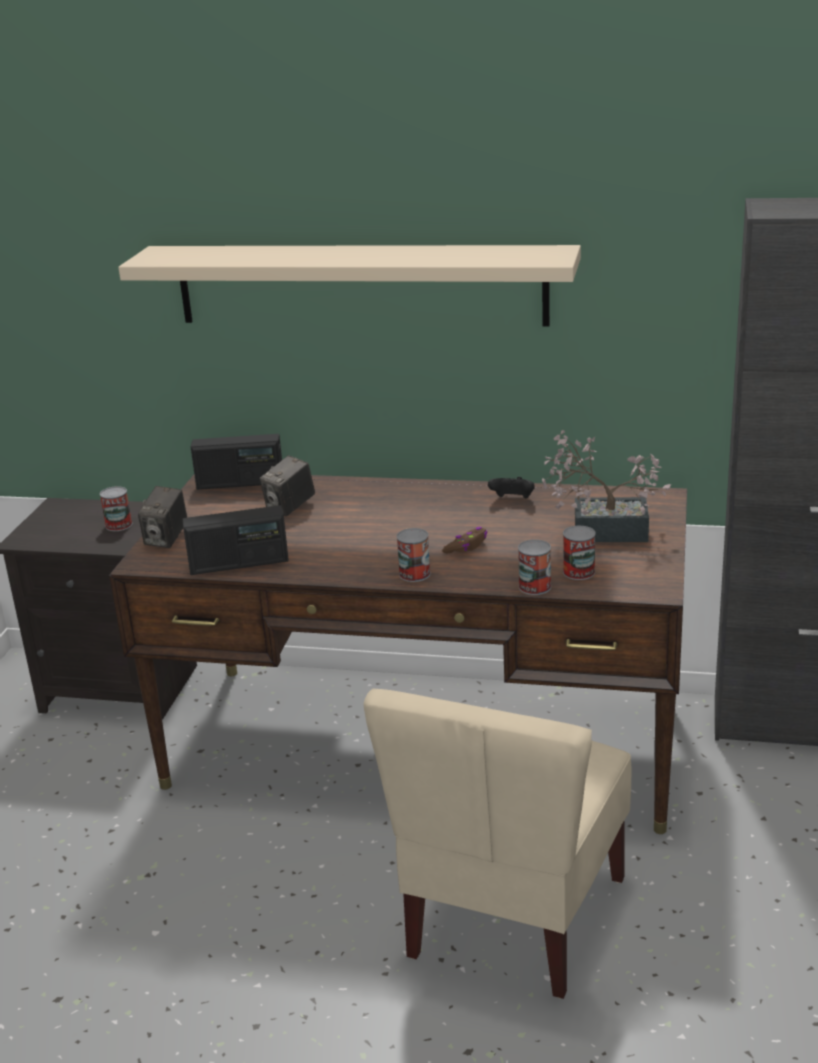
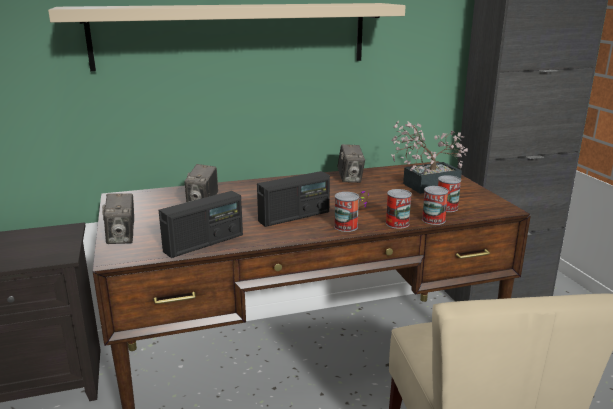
camera: 30 degrees left, 5 degrees down
(119, 525) = (44, 244): can -> can (397, 223)
(240, 483) = (146, 195): radio -> radio (294, 217)
(512, 500) = (350, 179): black game controller -> camera

